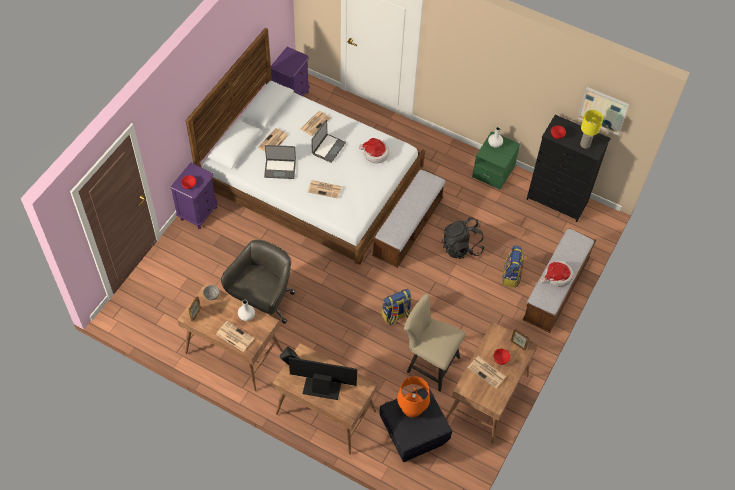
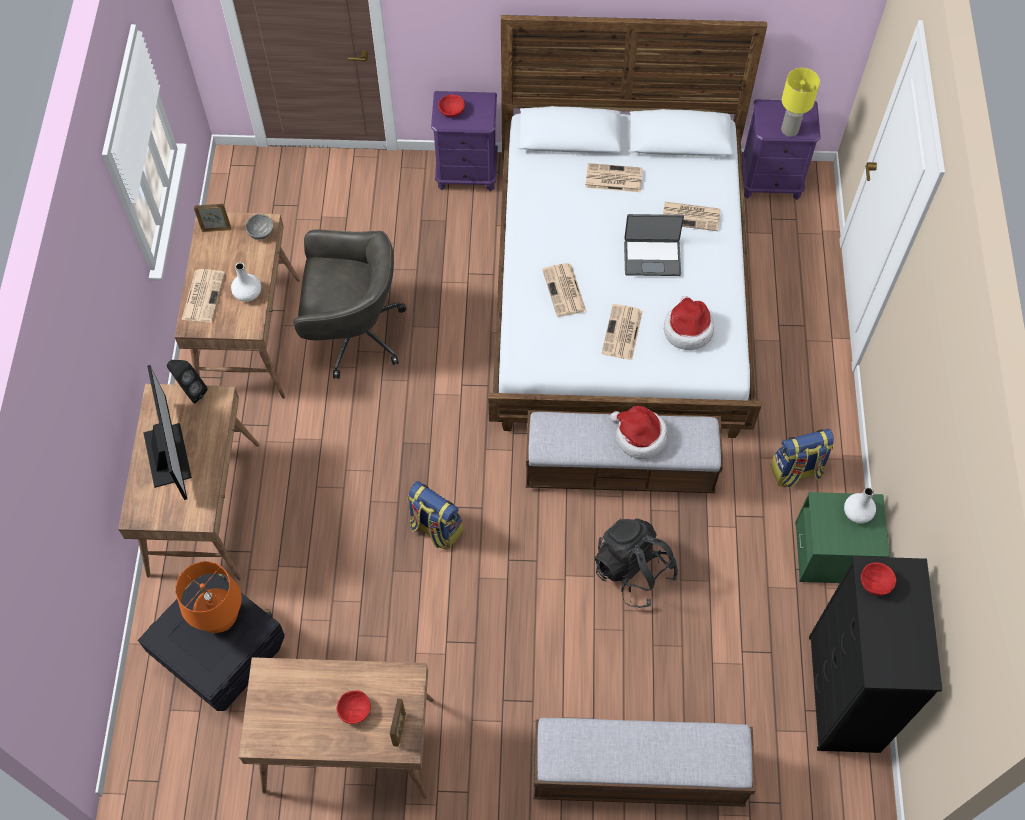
camera: 65 degrees right, 5 degrees up
(280, 169) = (566, 212): laptop -> none
(429, 363) = (369, 622): beige chair -> none
(487, 372) = (316, 699): newspaper -> newspaper (622, 333)
(511, 276) = (621, 681): backpack -> backpack (796, 471)
(557, 276) = (621, 749): hat -> hat (639, 437)
(585, 144) = (889, 645): yellow table lamp -> yellow table lamp (790, 130)
(603, 110) = (966, 632): picture -> none

